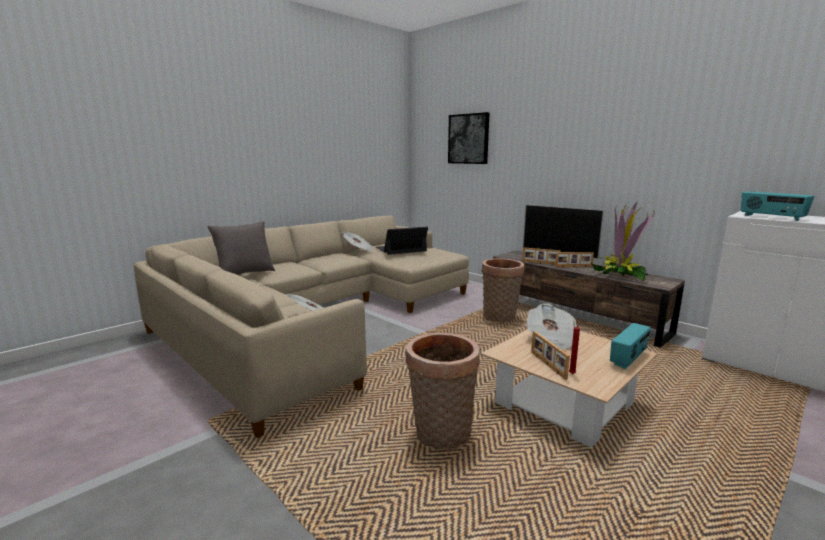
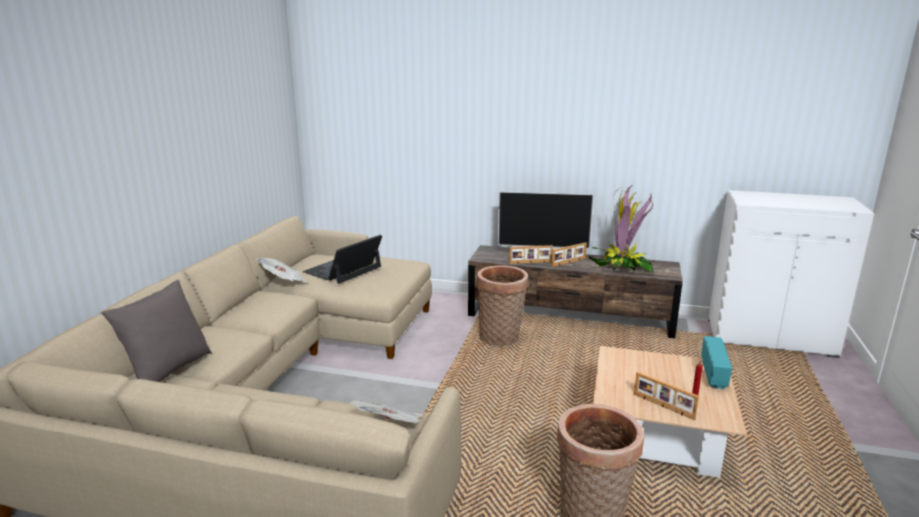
camera: 30 degrees left, 5 degrees up
(468, 139) = (398, 102): picture -> none
(551, 341) = (635, 373): newspaper -> none
(771, 217) = (768, 202): radio -> none

